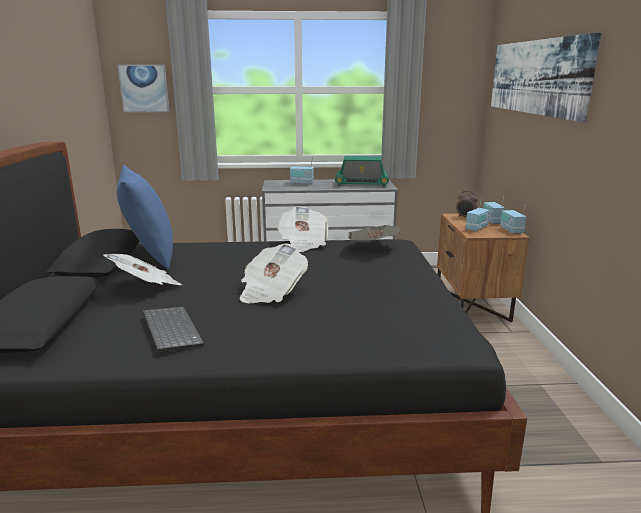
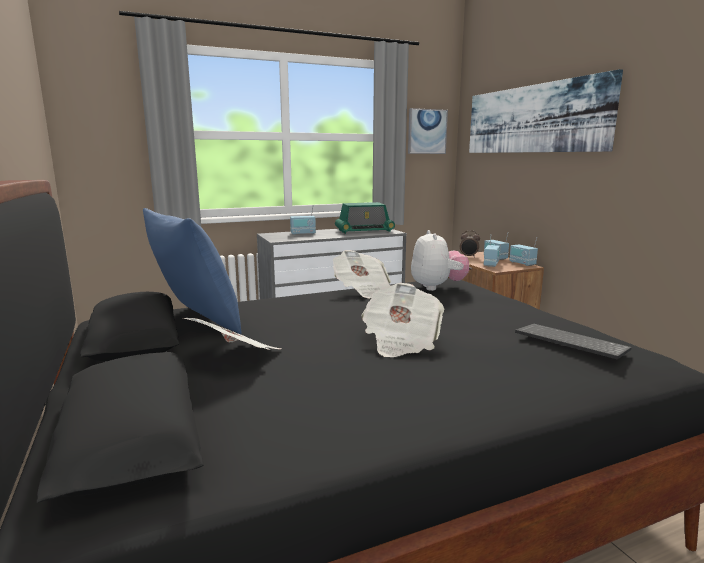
camera: 20 degrees left, 5 degrees down
(144, 88) = (104, 131): picture -> picture (427, 131)
(170, 330) = (338, 405): keyboard -> keyboard (568, 343)
(373, 248) = (437, 287): newspaper -> plush toy

